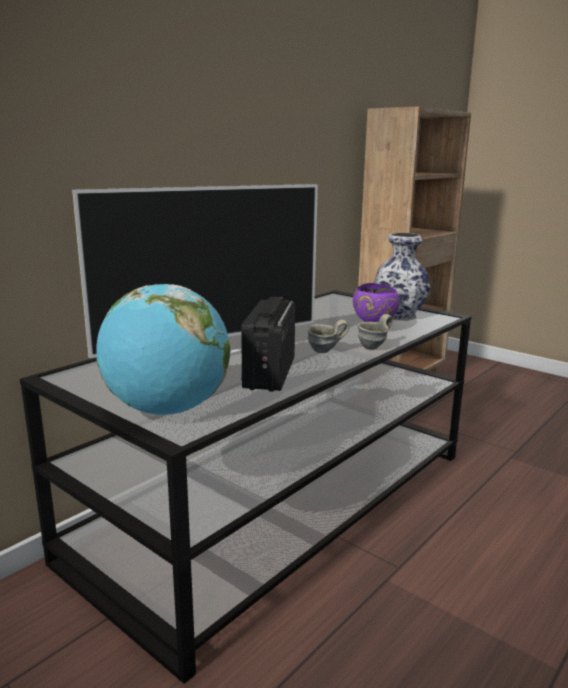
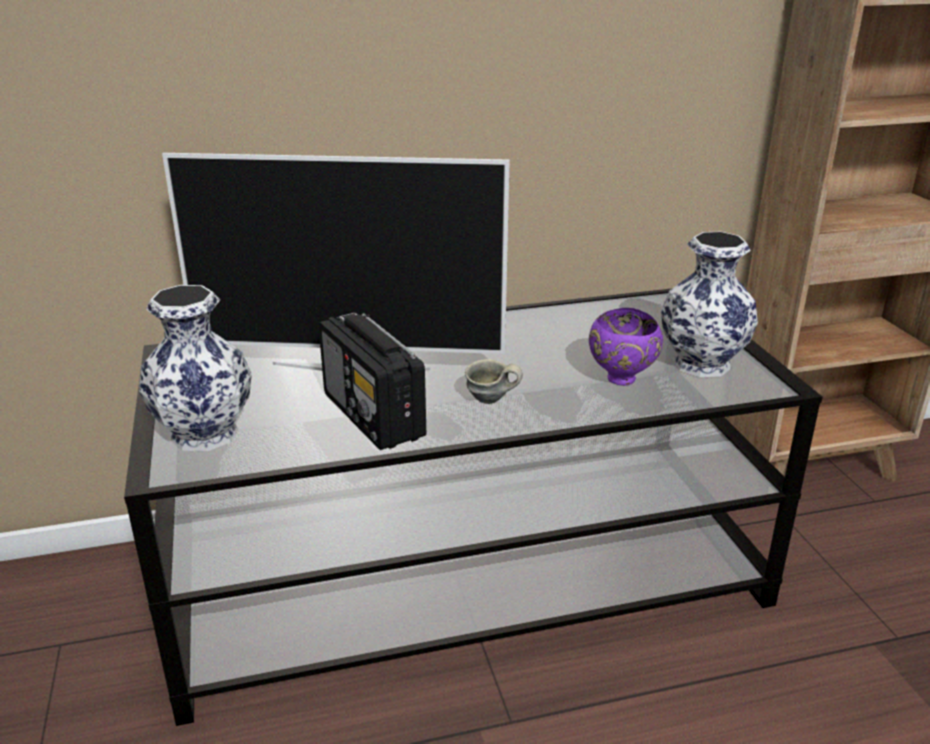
camera: 35 degrees right, 10 degrees up
(167, 410) = (203, 435): globe -> vase
(269, 373) = (373, 416): radio -> radio turned 75 degrees counterclockwise
(375, 347) = (566, 415): grey mug -> none

